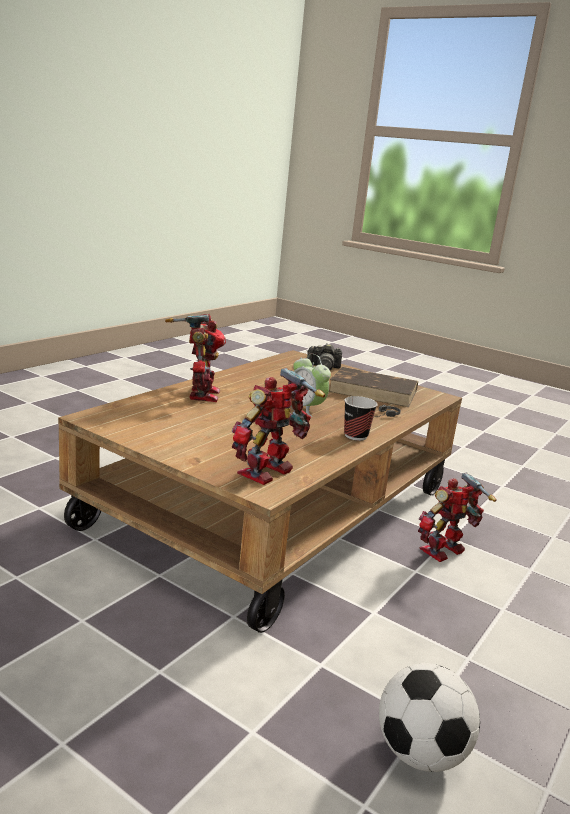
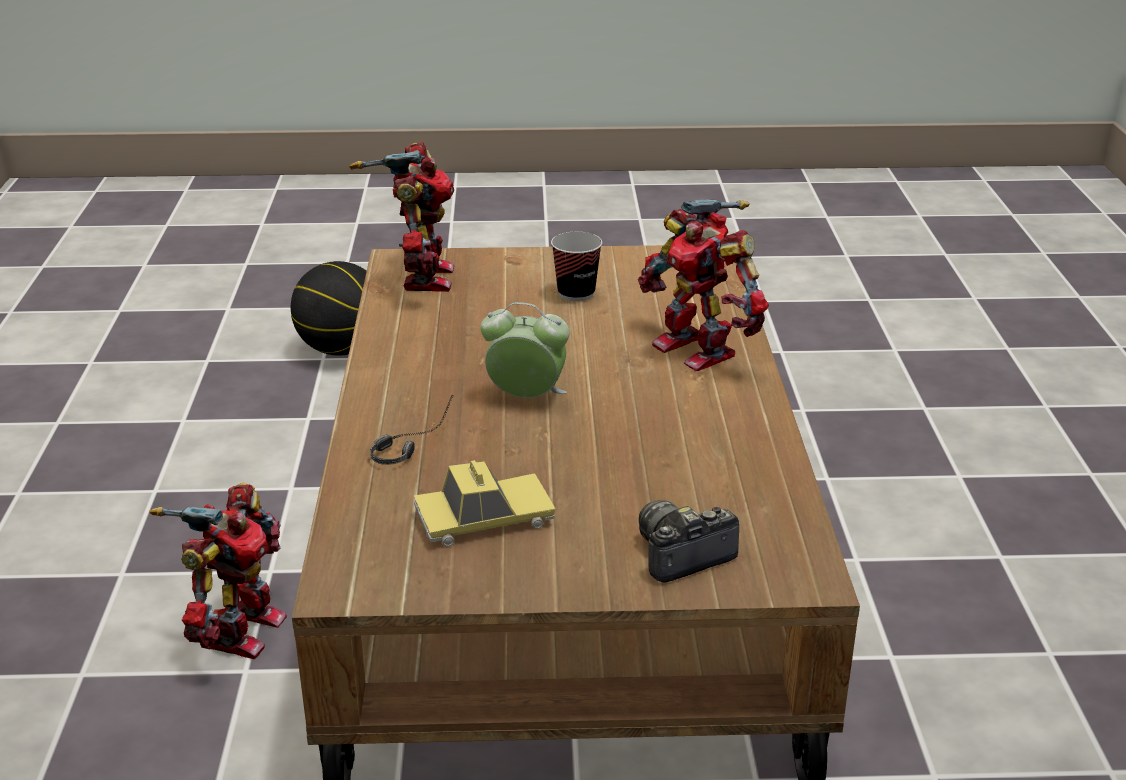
camera: 145 degrees right, 10 degrees up
(225, 733) = (342, 350): none -> basketball
(355, 436) = (392, 377): cup -> cup (576, 293)
(374, 391) = (484, 519): brown book -> toy car
(420, 753) = (176, 400): football -> none

